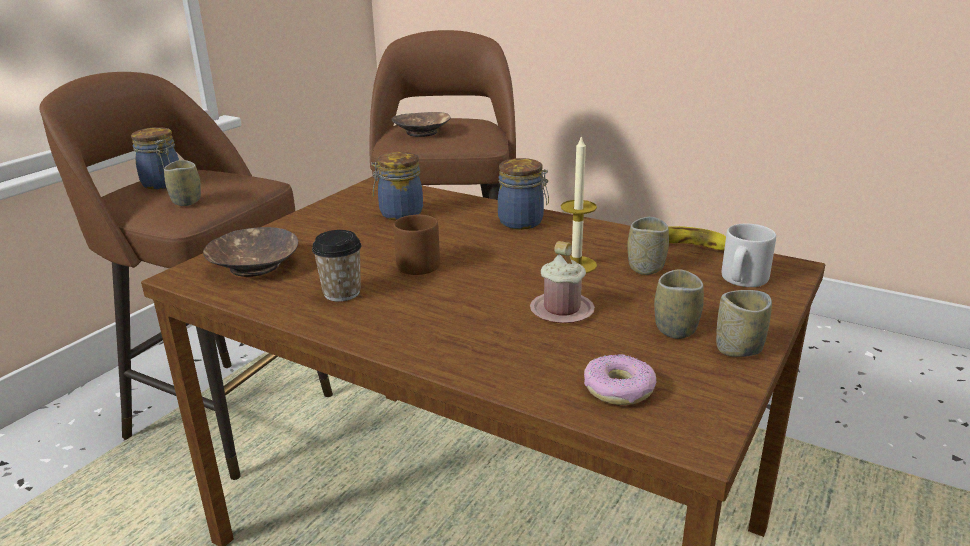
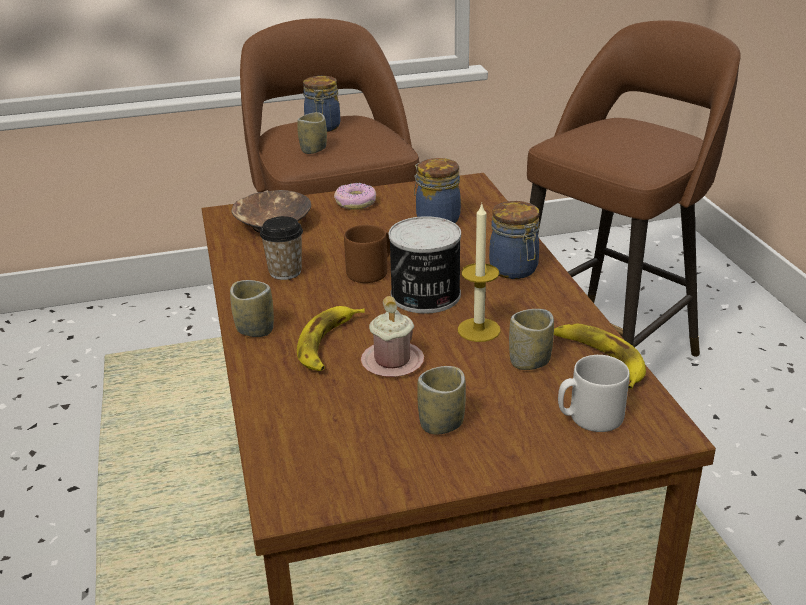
camera: 45 degrees right, 5 degrees up
(422, 132) = (600, 137): brown bowl -> none
(489, 323) = (328, 344): none -> banana
(495, 261) = (425, 296): none -> can
(618, 389) = (312, 440): donut -> donut (355, 203)
(738, 349) = (453, 467): cup -> cup (255, 329)

